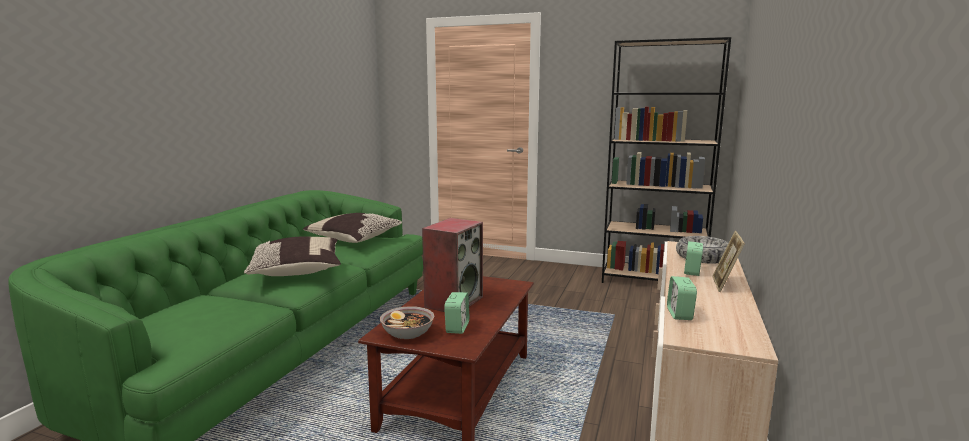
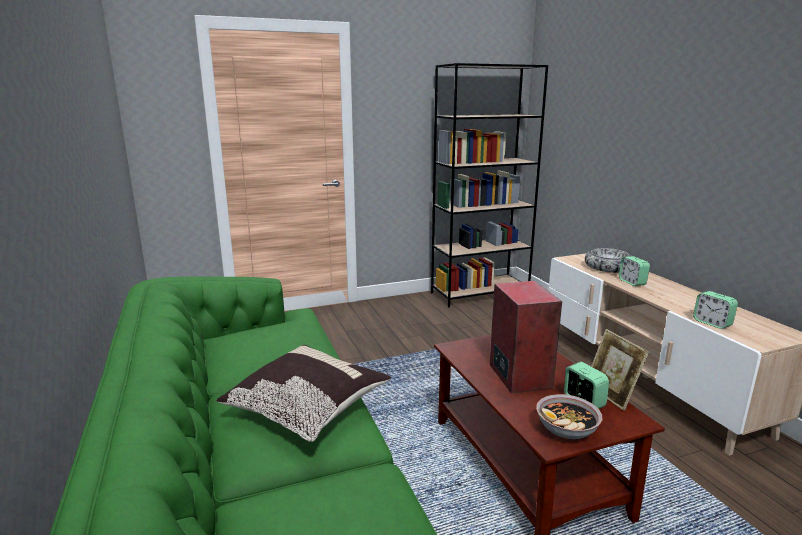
camera: 40 degrees left, 5 degrees up
(354, 239) = (263, 336): pillow -> none
(724, 285) = (671, 288): picture frame -> picture frame (611, 395)

